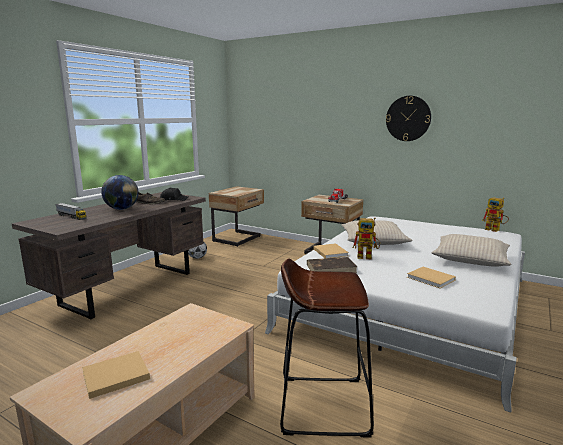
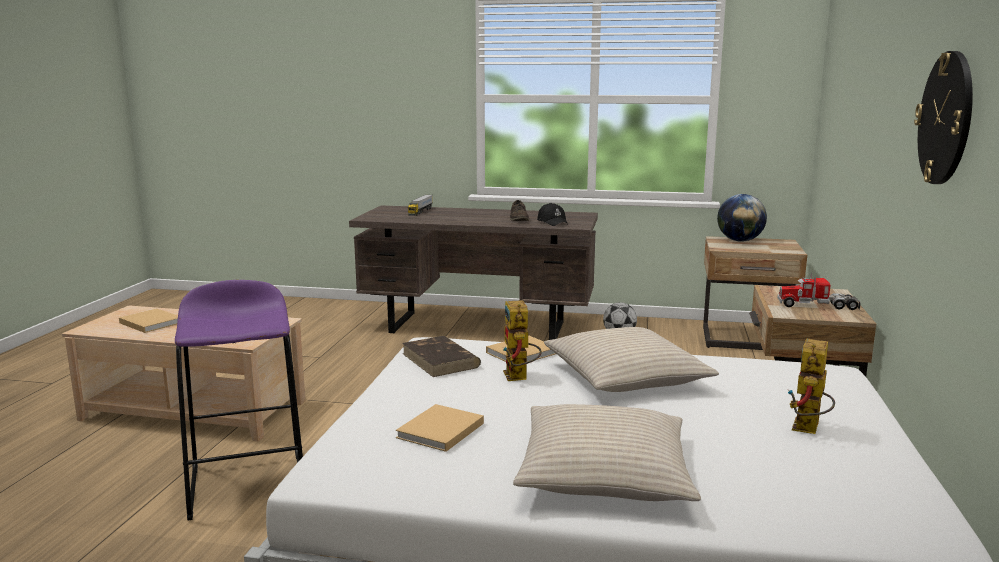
camera: 70 degrees right, 0 degrees up
(121, 209) = (473, 217): globe -> globe (739, 241)
(323, 404) = (248, 483): brown stool -> purple stool
(495, 230) = (939, 515): toy robot -> toy robot (808, 430)

